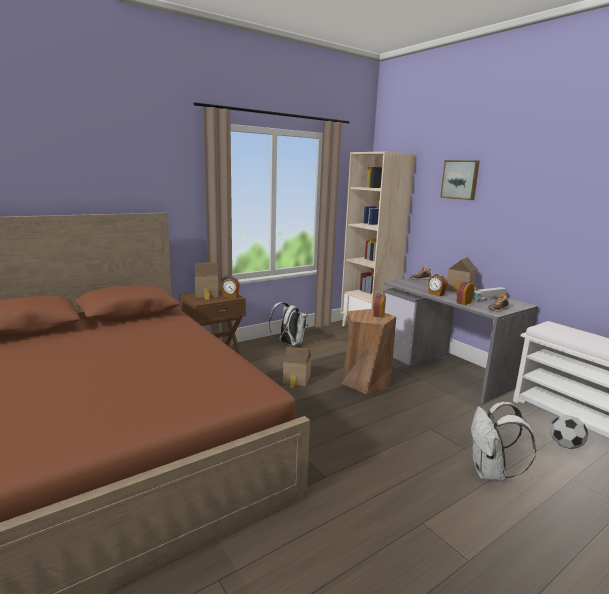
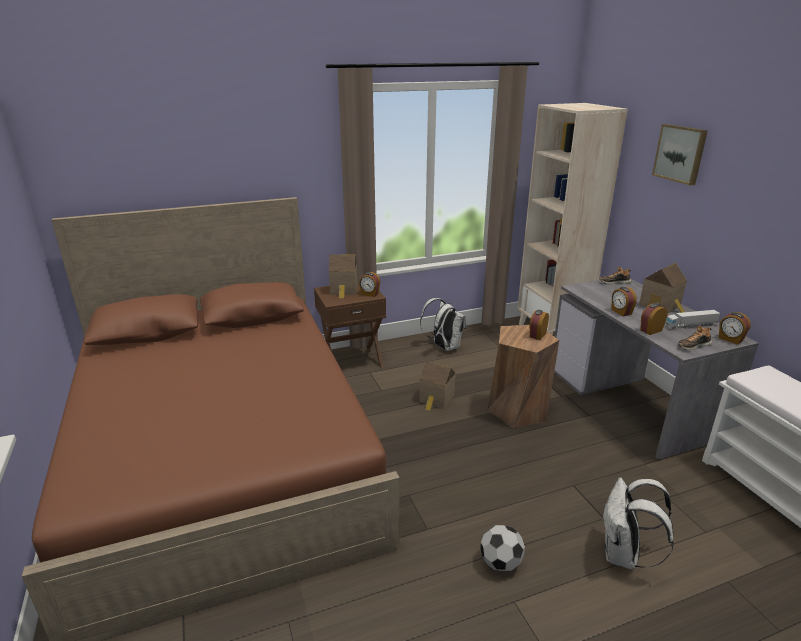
camera: 15 degrees right, 10 degrees up
(519, 305) = (730, 339): none -> alarm clock
(565, 445) = (743, 534): football -> football (501, 563)

